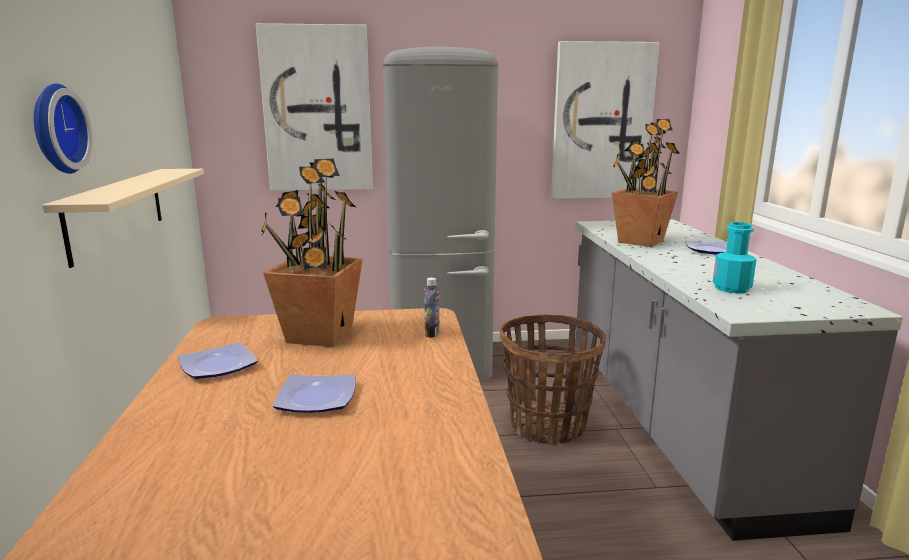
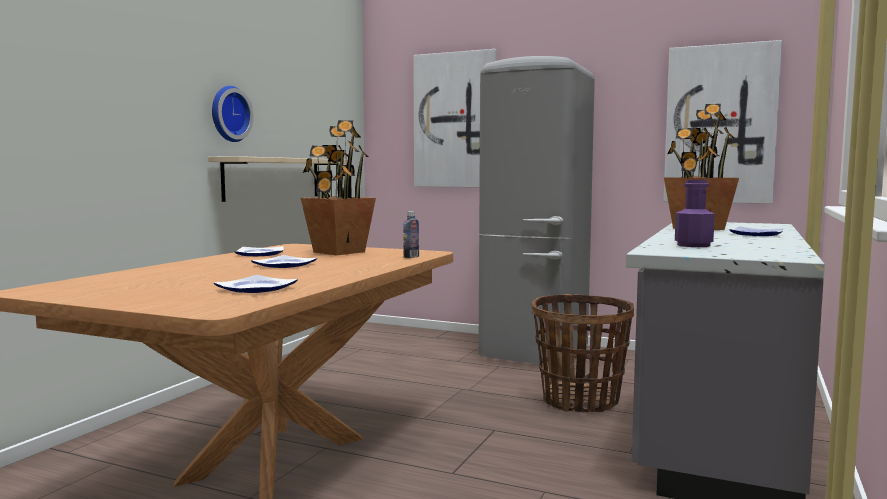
camera: 30 degrees right, 10 degrees down
(419, 502) = (258, 288): none -> plate
(731, 288) = (693, 245): turquoise bottle -> purple bottle

